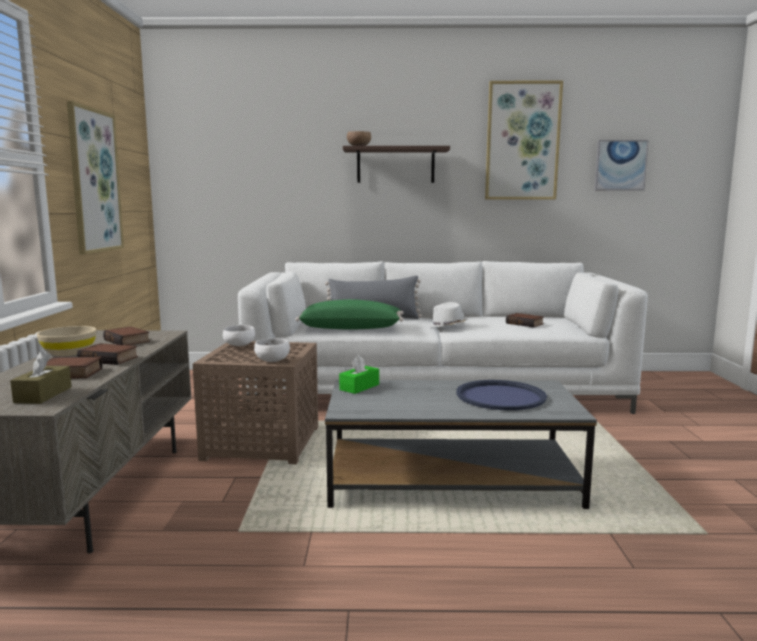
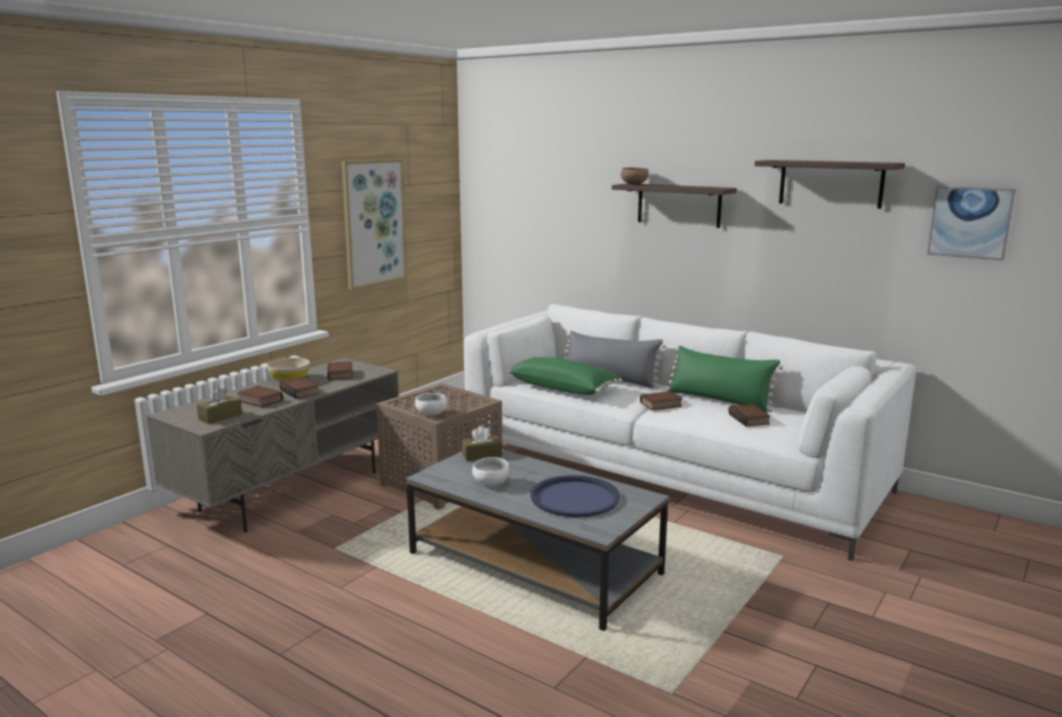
camera: 35 degrees right, 5 degrees up
(239, 345) = (438, 391): white bowl -> white bowl (491, 483)
(359, 387) = (481, 455): green tissue box -> brown tissue box
(447, 326) = (660, 405): white hat -> book
(478, 318) = (719, 400): none -> green pillow
(522, 141) = (830, 183): picture -> shelf

